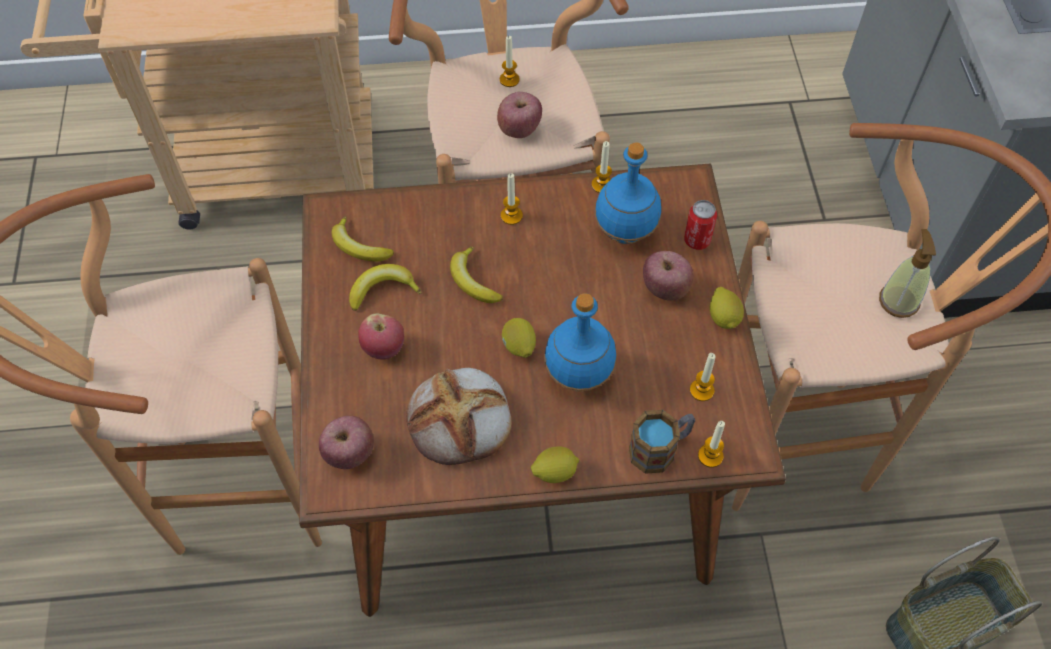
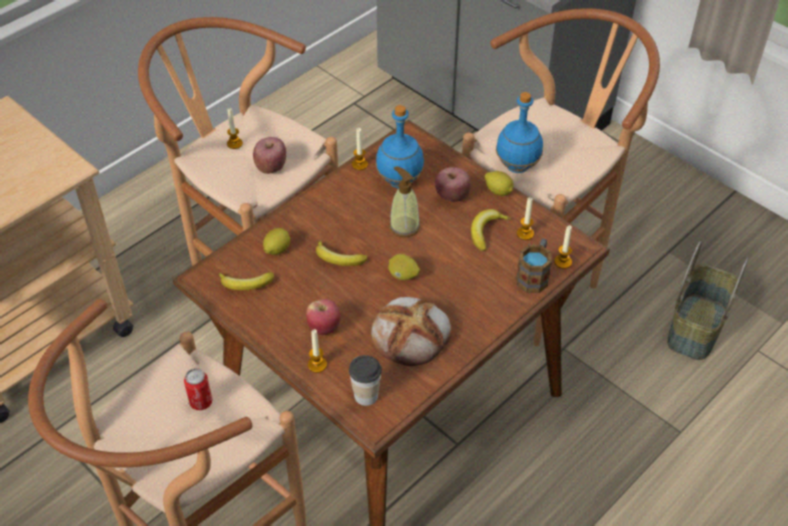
camera: 40 degrees left, 10 degrees down
(350, 453) = (366, 395): apple -> cup
(383, 290) = (288, 298): banana -> banana (486, 231)
(511, 216) = (323, 211): candle -> candle (317, 365)
(554, 472) = (492, 324): lemon -> lemon (277, 250)
(578, 374) = (452, 268): blue bottle -> blue bottle (516, 166)
(697, 240) = (443, 162): can -> can (201, 402)
(899, 300) = (571, 133): soap dispenser -> soap dispenser (404, 226)

